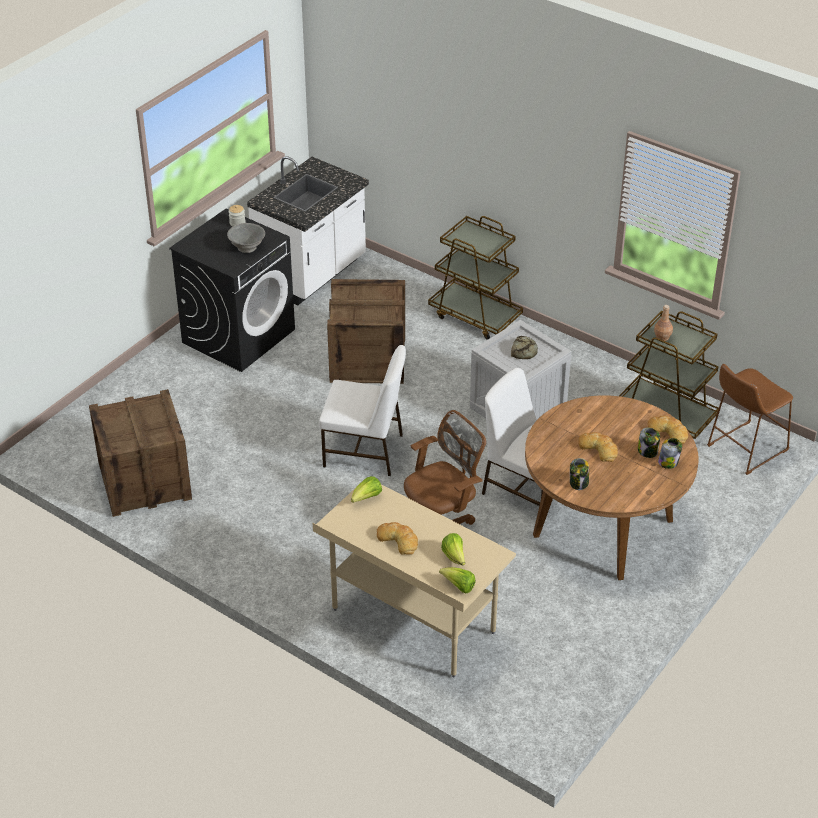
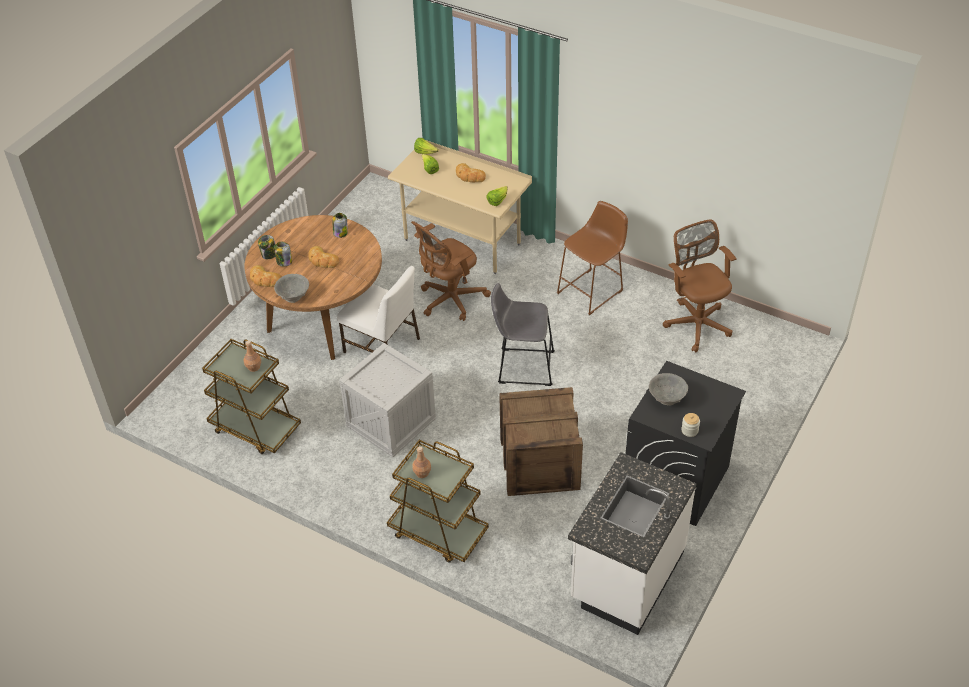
camera: 175 degrees right, 5 degrees up
(144, 481) = (696, 323): crate -> brown office chair
(364, 451) = (522, 366): white chair -> grey stool
(487, 241) = (422, 473): none -> brown bottle
(524, 350) = (383, 380): bread -> none
(629, 408) = (293, 296): none -> grey bowl
(744, 449) = (192, 400): brown stool -> brown stool (592, 290)

